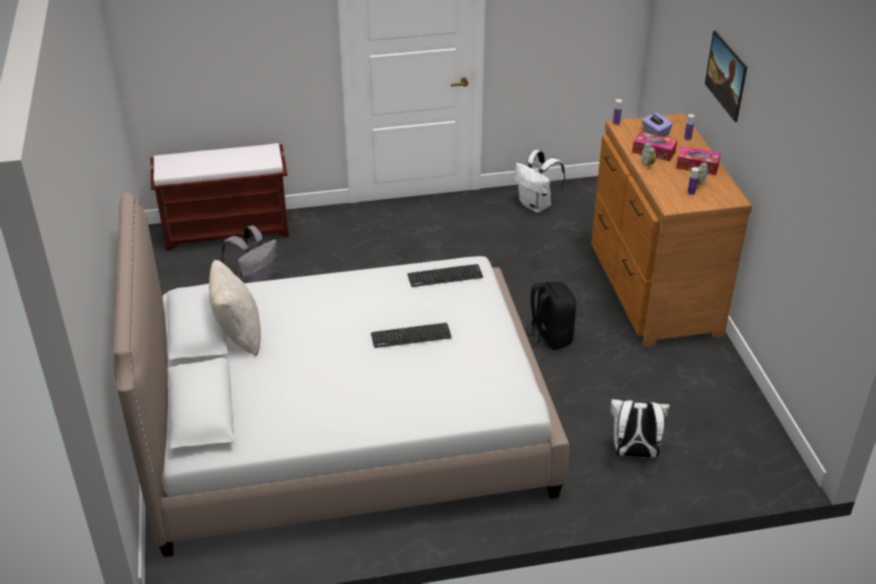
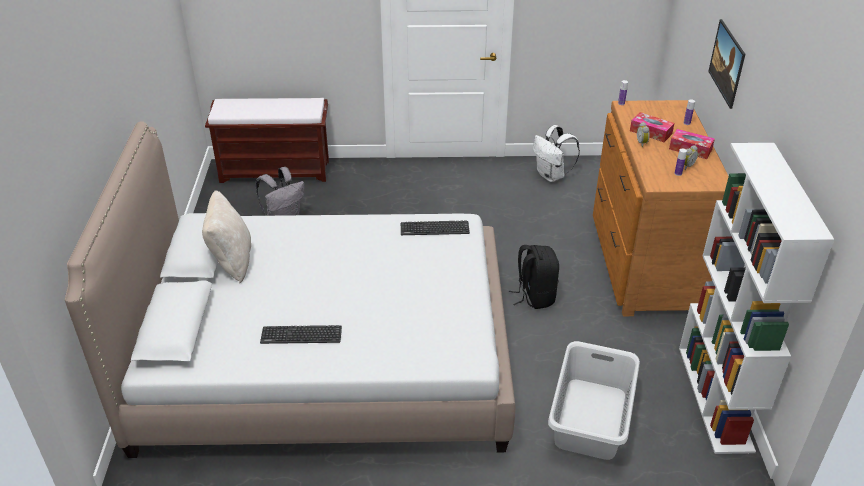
camera: 10 degrees right, 0 degrees up
(411, 336) = (386, 280): keyboard -> keyboard (301, 335)
(634, 453) = (589, 418): white backpack -> grey laundry basket
(655, 133) = (656, 115): purple tissue box -> none
(753, 417) = (715, 398): none -> white bookcase

